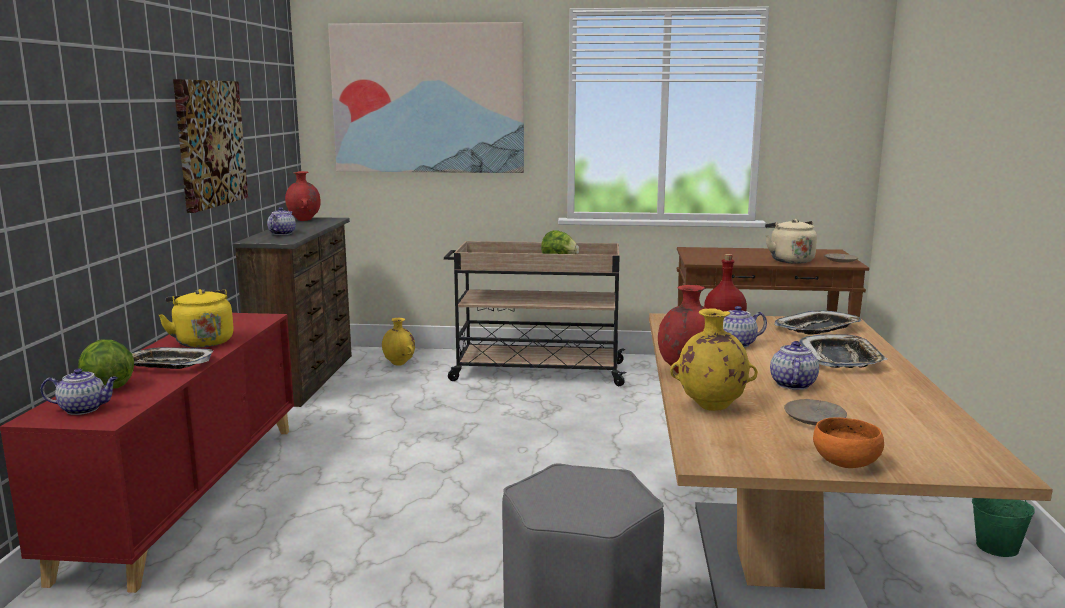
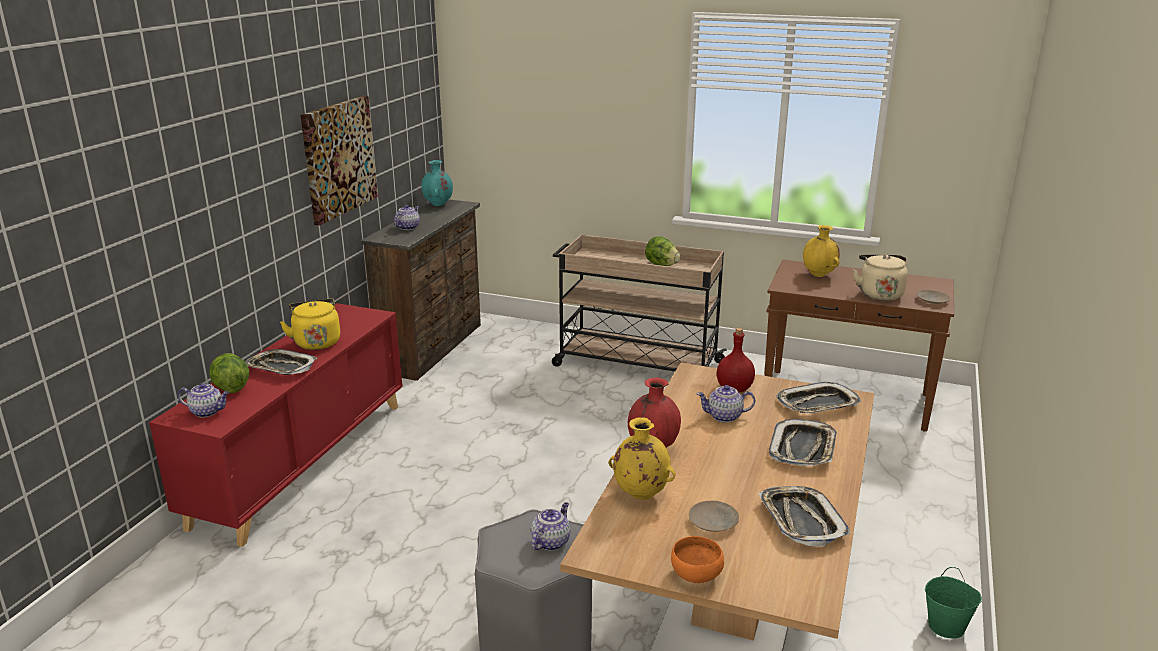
camera: 15 degrees right, 10 degrees up
(304, 220) = (438, 204): red vase -> turquoise vase
(399, 364) = (518, 339): yellow vase -> yellow vase (819, 275)
(428, 99) = (555, 93): picture -> none
(792, 384) = (730, 476): teapot -> teapot (551, 541)
(903, 408) = (801, 520): none -> tray

